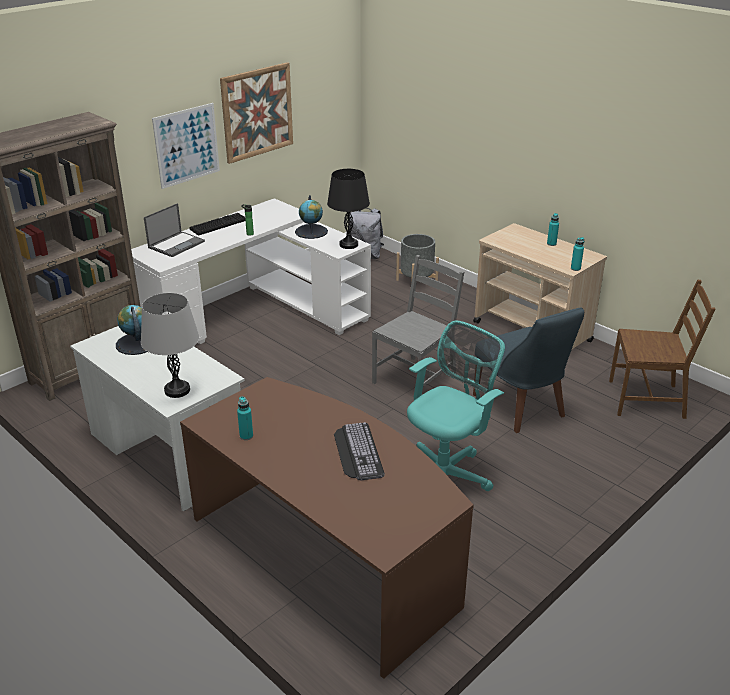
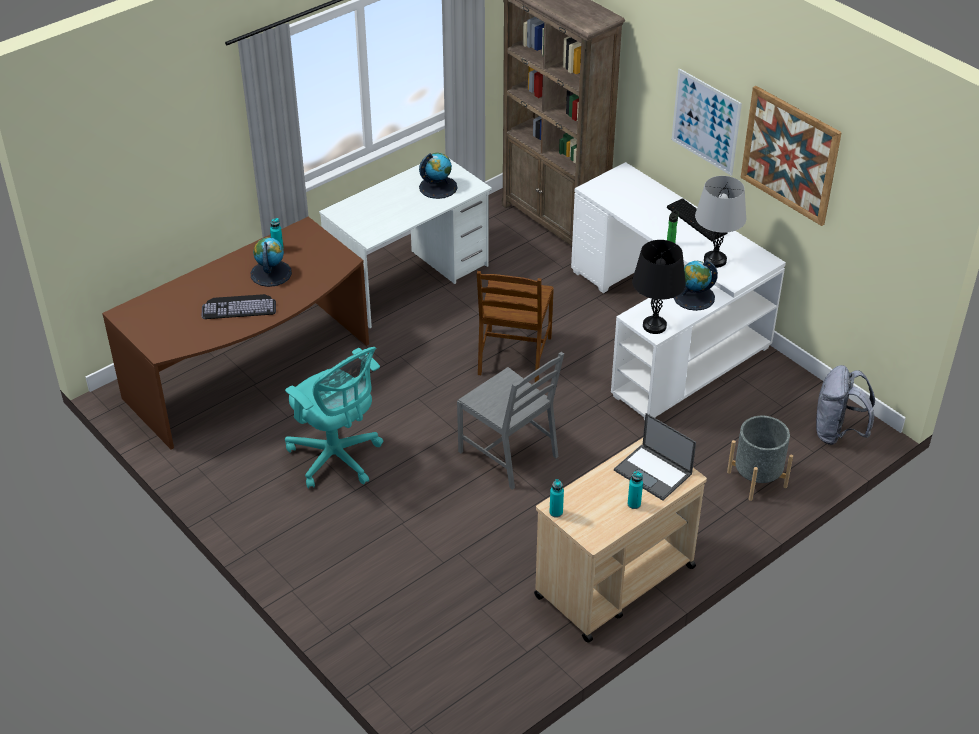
camera: 95 degrees right, 10 degrees up
(176, 244) = (642, 194): laptop -> laptop (654, 472)
(177, 390) = (356, 213): grey table lamp -> grey table lamp (715, 260)
(293, 436) = (270, 273): none -> globe
(521, 407) = (442, 537): blue chair -> none
(647, 399) = (442, 664): brown chair -> brown chair (514, 356)

